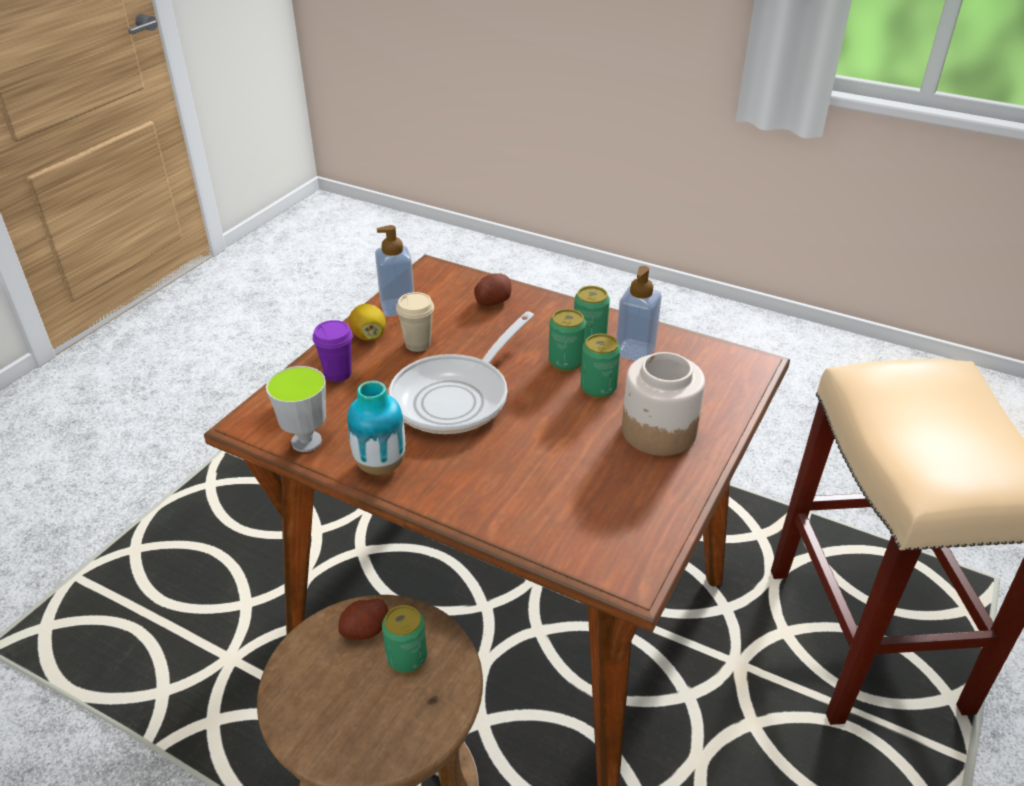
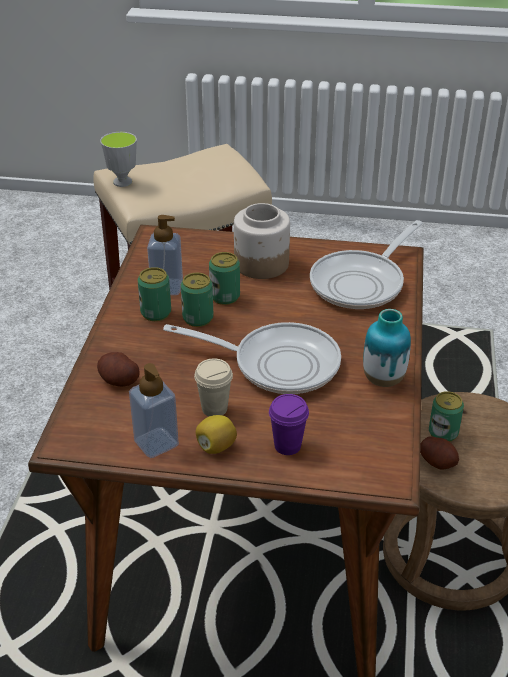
camera: 110 degrees left, 0 degrees up
(306, 441) = (386, 430): cup -> cup (122, 182)
(577, 510) = (362, 283): none -> frying pan

